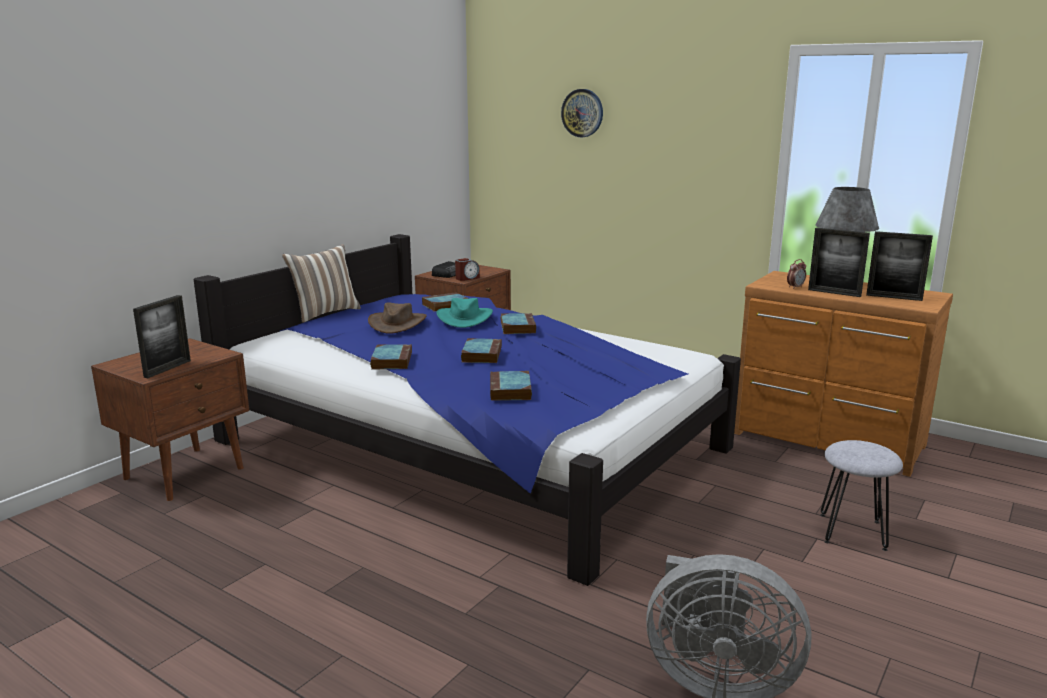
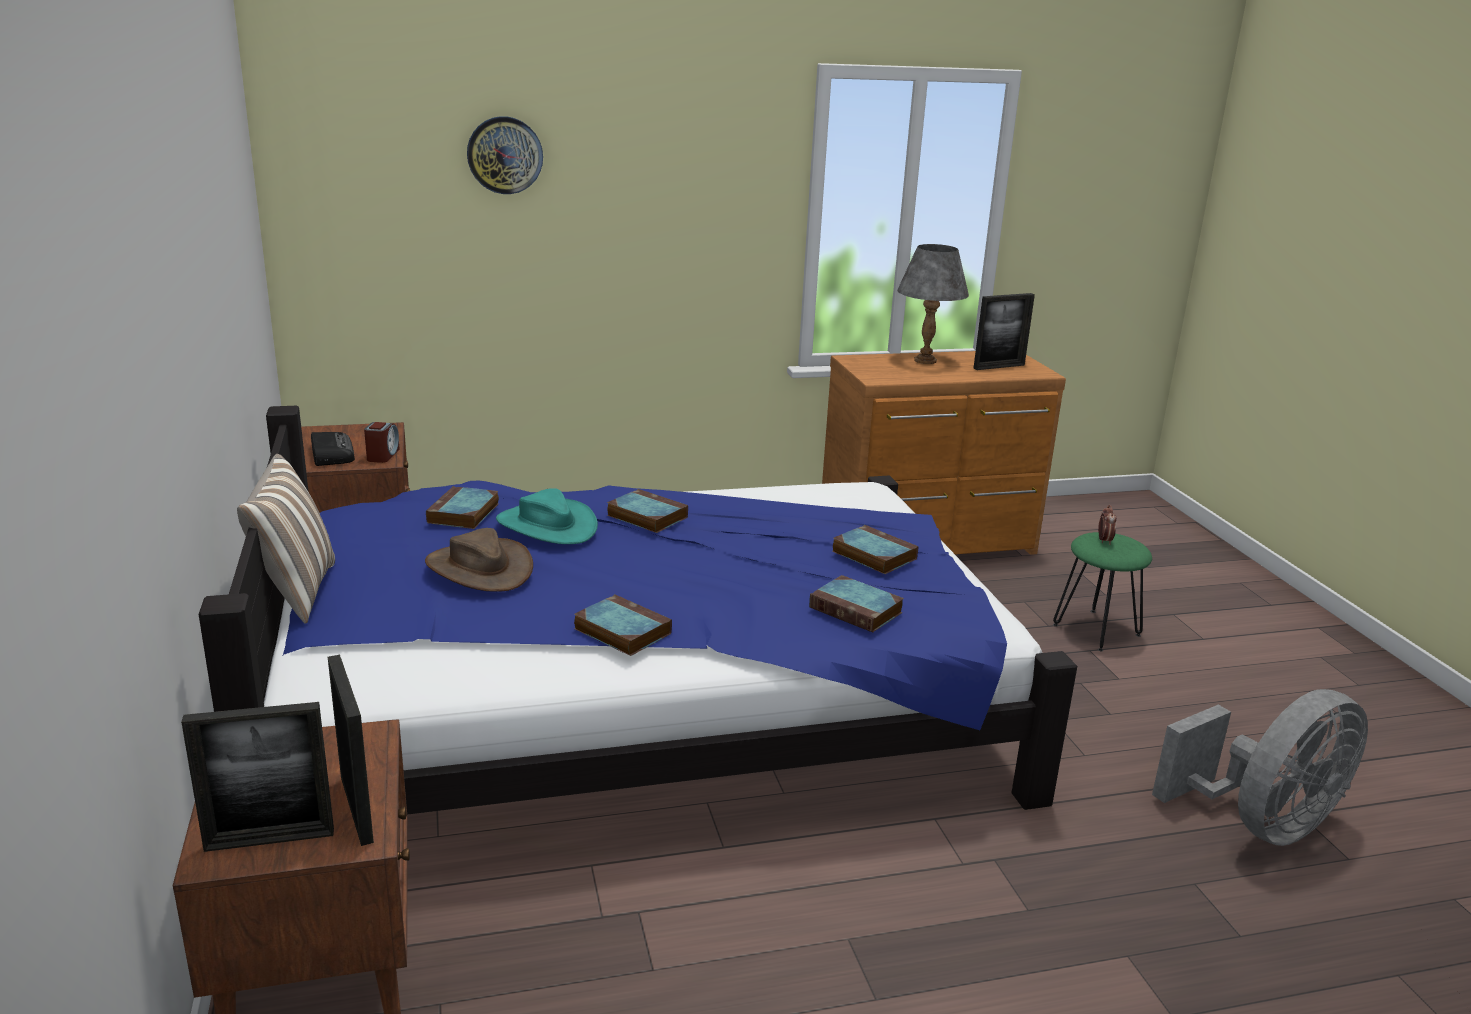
camera: 50 degrees left, 5 degrees up
(481, 354) = (707, 574): book -> book (872, 555)
(795, 287) = (906, 375): alarm clock -> alarm clock (1104, 541)
(834, 293) = (950, 374): picture frame -> picture frame (270, 839)
(852, 531) = (1096, 630): grey stool -> green stool

